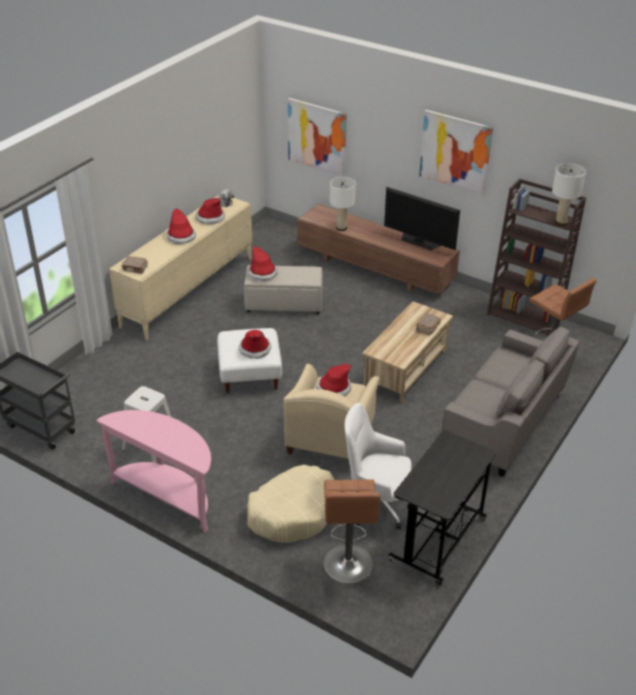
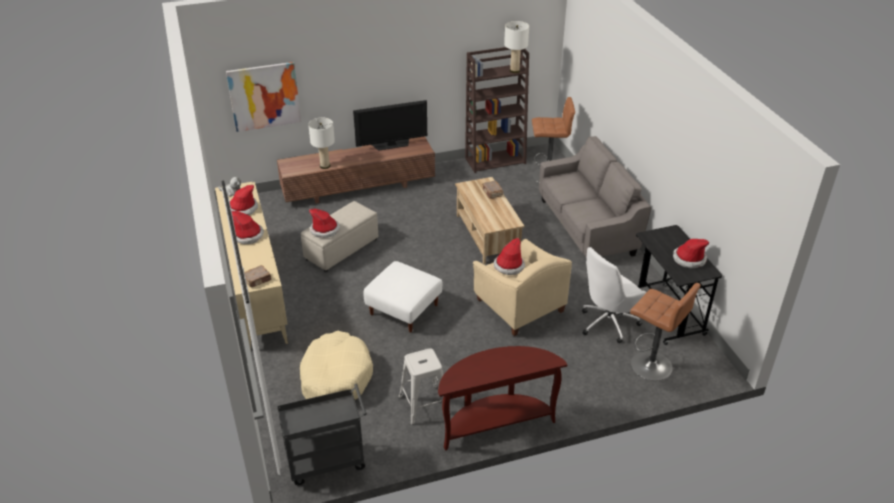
camera: 50 degrees left, 0 degrees up
(168, 496) = (495, 423): pink console table -> brown console table
(255, 349) = (411, 281): hat -> hat (689, 259)
(293, 512) = (577, 365): beige dog bed -> beige dog bed (335, 377)
(455, 152) = (407, 53): picture -> none

